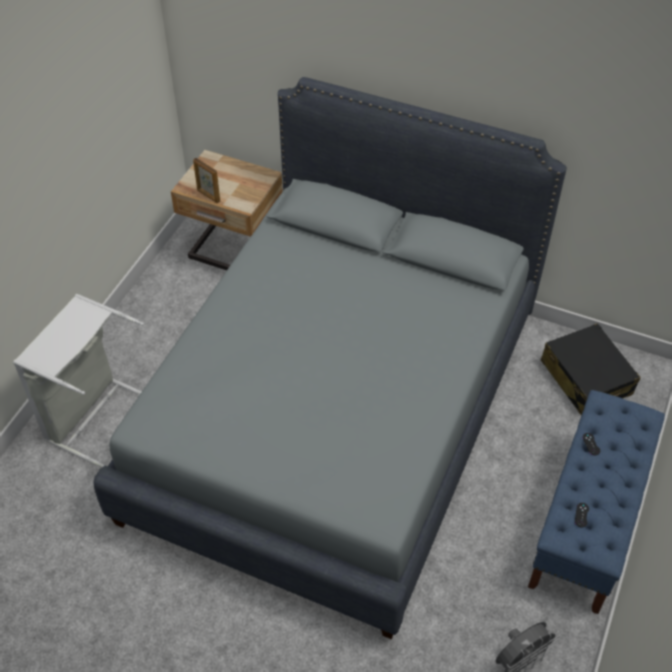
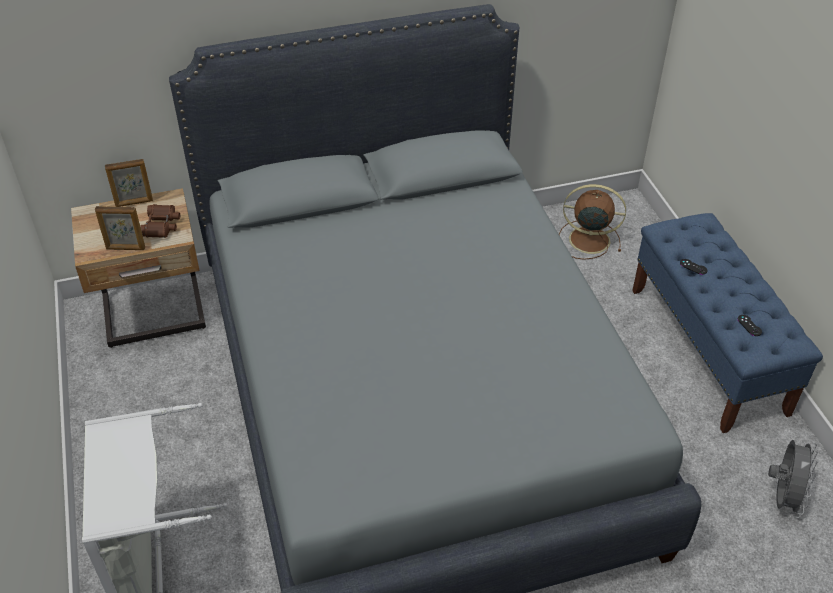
camera: 40 degrees left, 5 degrees down
(243, 166) = (134, 203): none -> picture frame
(243, 192) = (162, 225): none -> brown binoculars
(586, 378) = (587, 239): black suitcase -> brown fan

